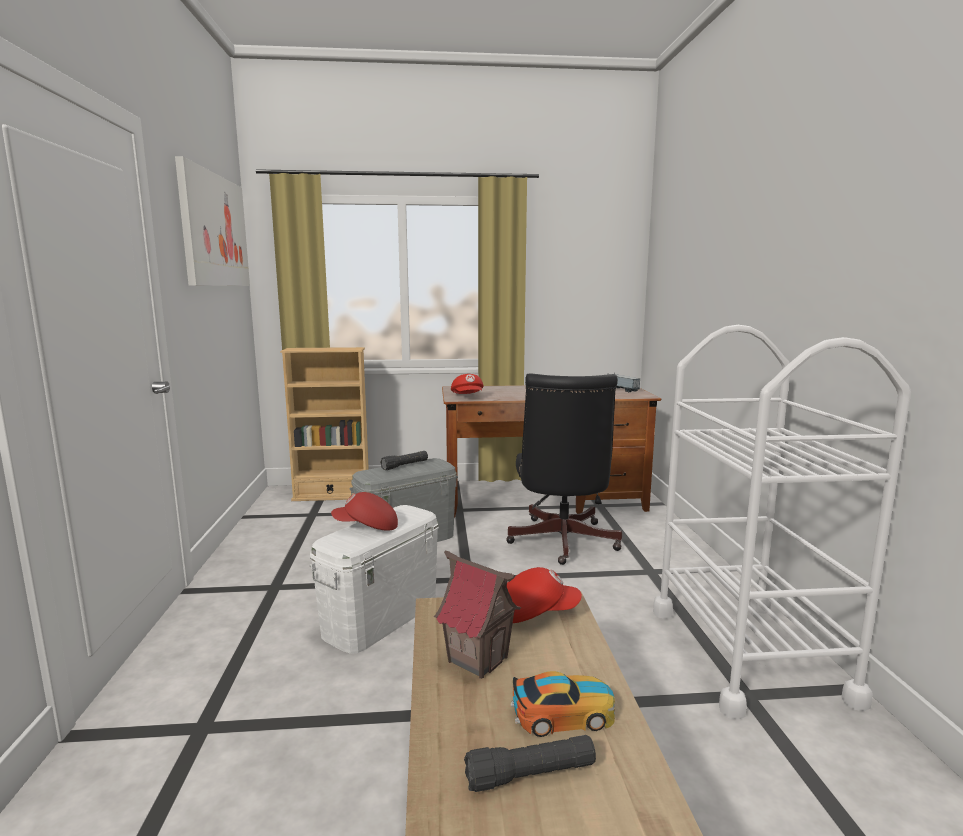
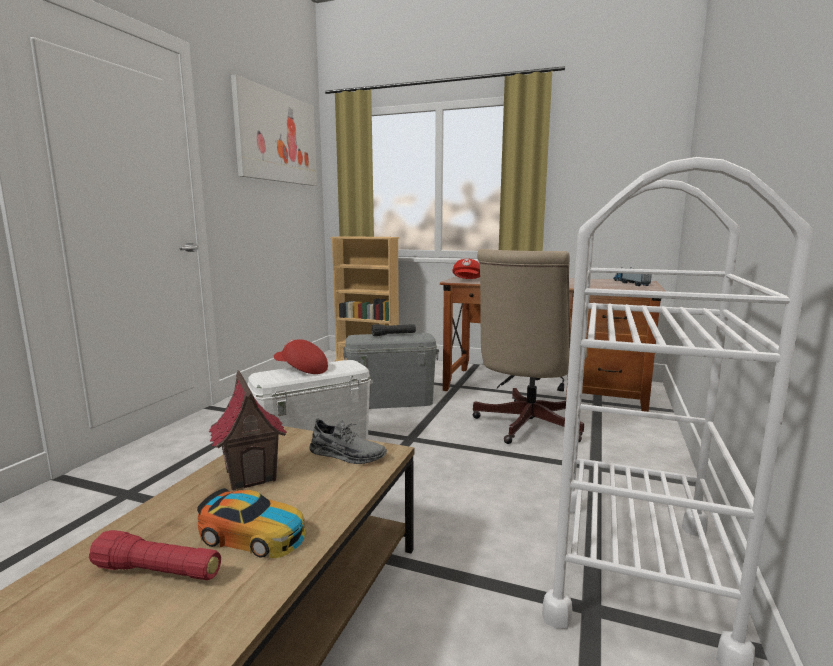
camera: 25 degrees right, 0 degrees up
(530, 775) = (158, 571): black flashlight -> red flashlight
(535, 613) = (347, 455): red cap -> grey shoe
(561, 543) = (525, 426): black office chair -> beige office chair

